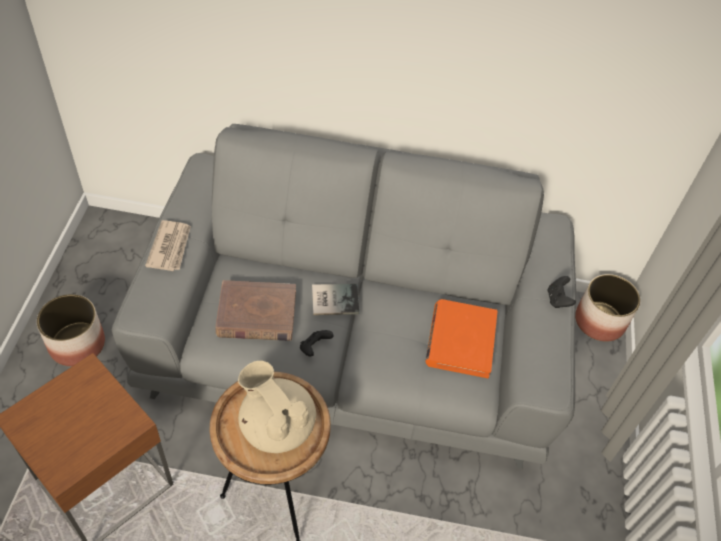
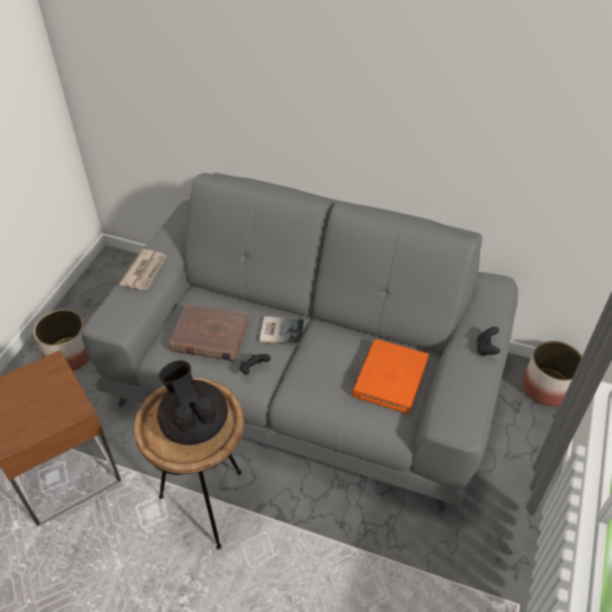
camera: 15 degrees right, 5 degrees down
(276, 425) = (194, 424): beige teapot -> black teapot

